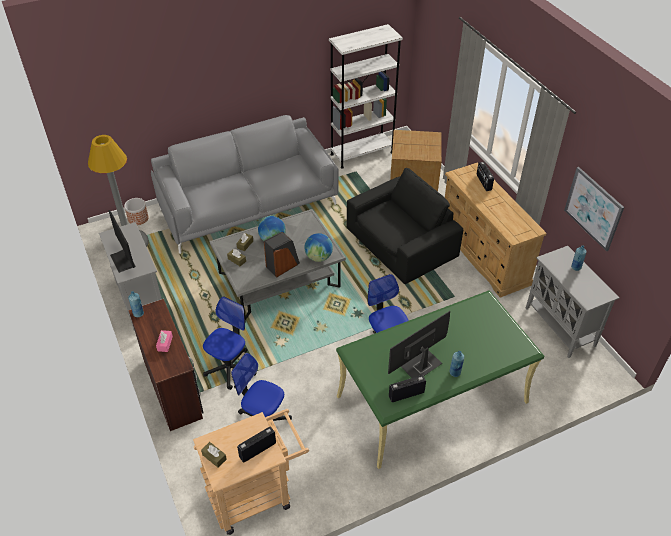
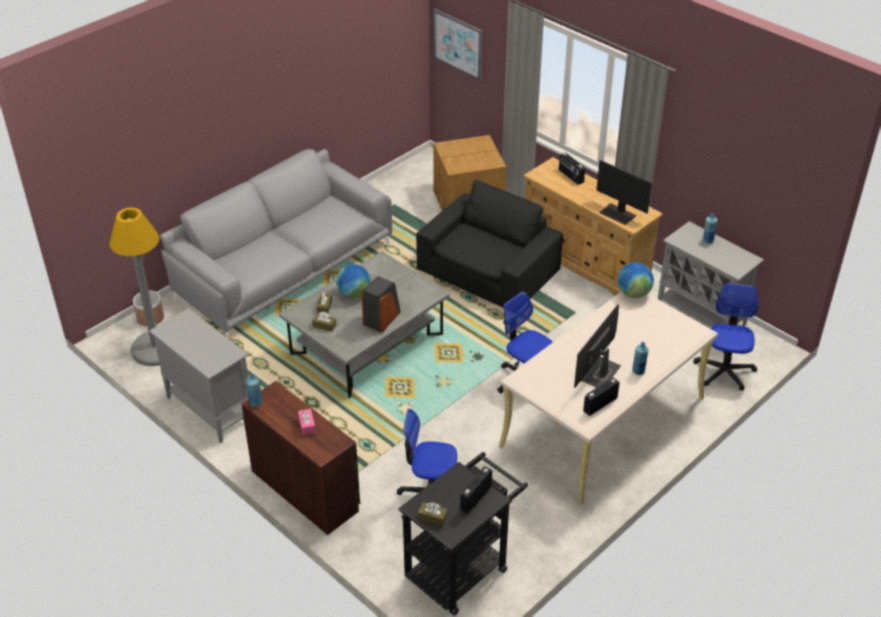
camera: 20 degrees left, 5 degrees down
(123, 260) = (200, 352): monitor -> monitor (618, 214)
(230, 368) = (361, 451): office chair -> office chair (724, 371)
(256, 494) = (462, 567): beige cart -> black cart
(319, 257) = (419, 300): globe -> globe (633, 293)
(362, 153) = (390, 182): white bookcase -> none
(431, 399) = (603, 422): green desk -> beige desk
(593, 208) = (713, 171): picture -> picture (458, 44)

